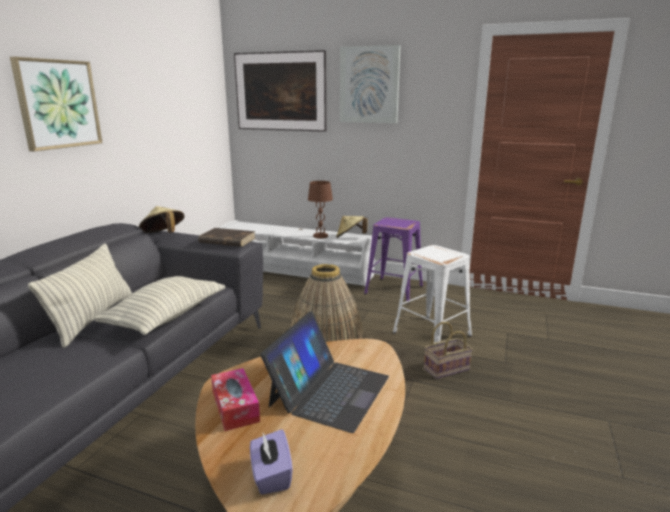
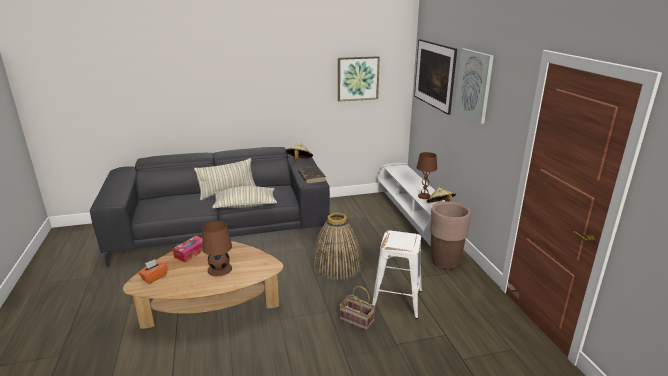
camera: 55 degrees right, 5 degrees up
(58, 104) = (262, 79): picture -> picture (358, 78)
(271, 475) = (154, 277): purple tissue box -> orange tissue box
(329, 390) = (220, 269): laptop -> brown table lamp
(394, 289) = (445, 262): purple stool -> brown planter

